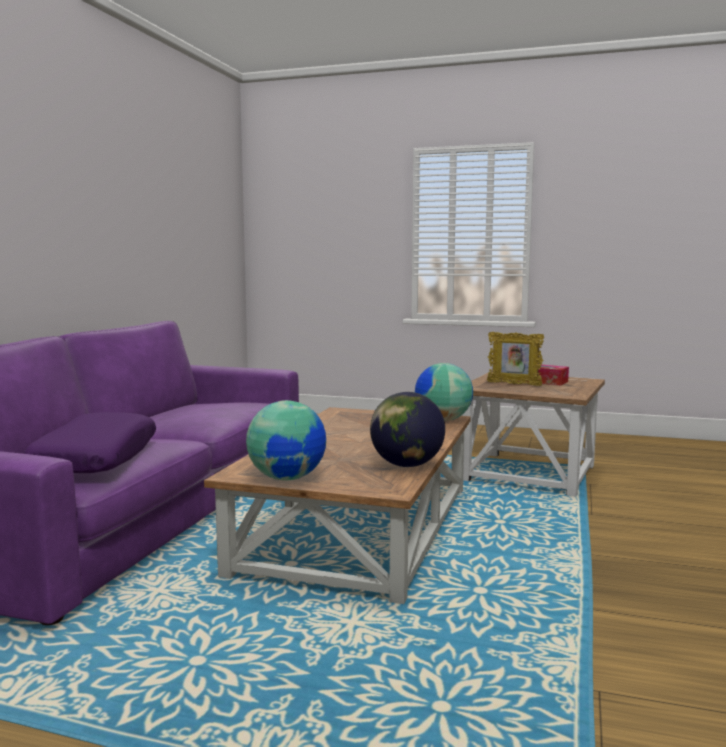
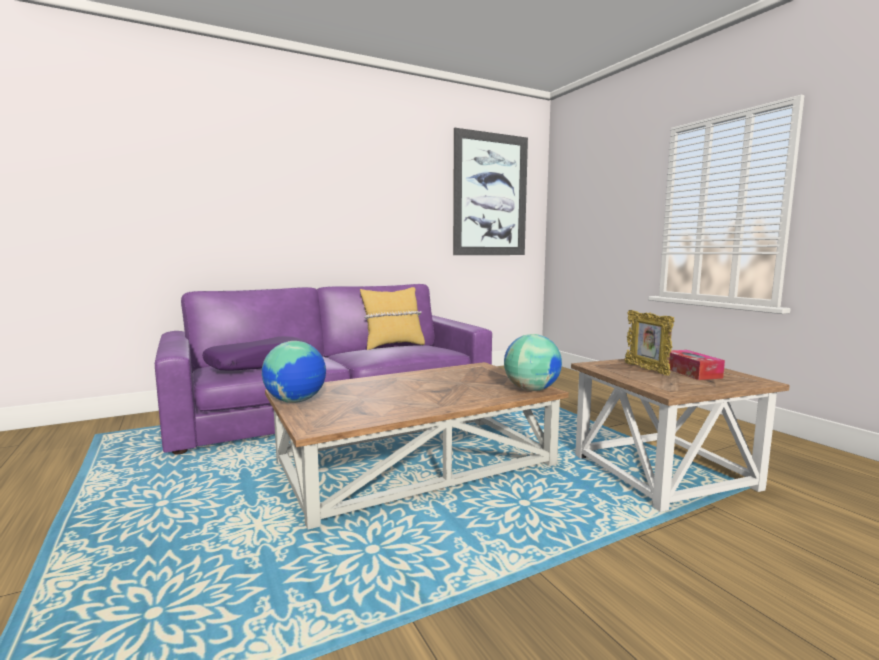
camera: 45 degrees right, 0 degrees up
(168, 410) = (393, 345): none -> yellow pillow
(201, 198) = (490, 195): none -> picture
(406, 465) = (383, 415): globe -> none

